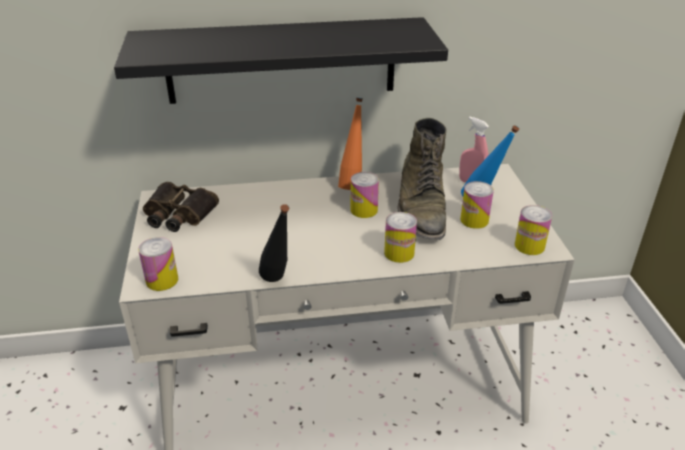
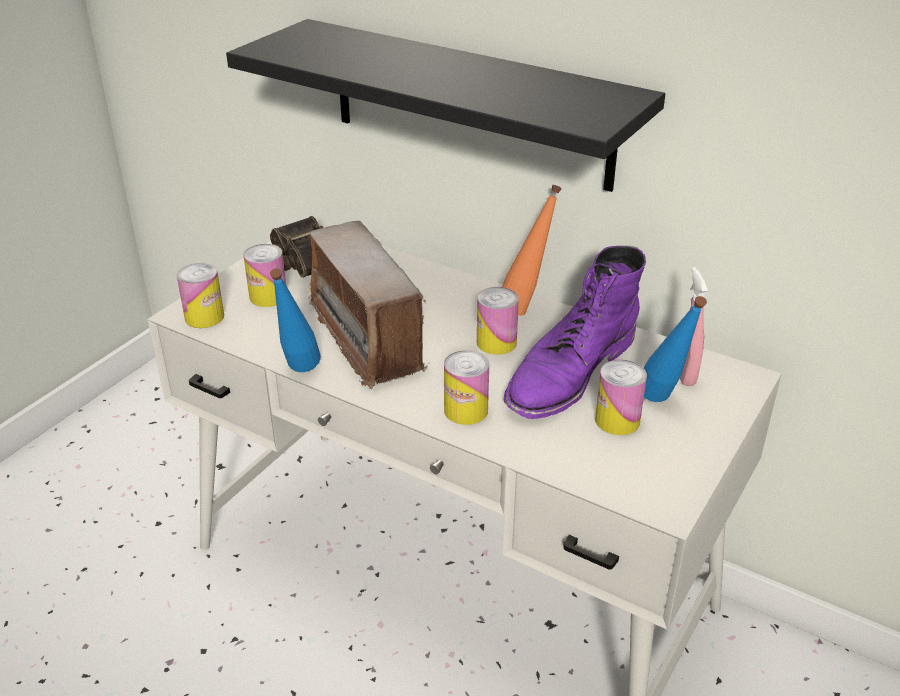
camera: 40 degrees right, 0 degrees up
(278, 283) = (298, 375): black bottle -> blue bottle
(289, 241) = (367, 338): none -> radio
(421, 208) = (569, 373): green boot -> purple boot
(529, 246) = (645, 489): can -> can (268, 296)

